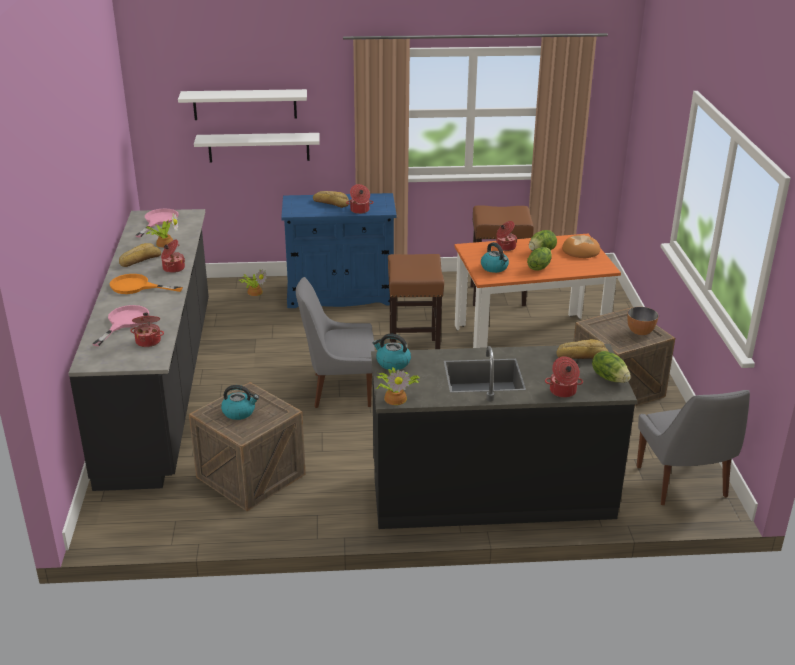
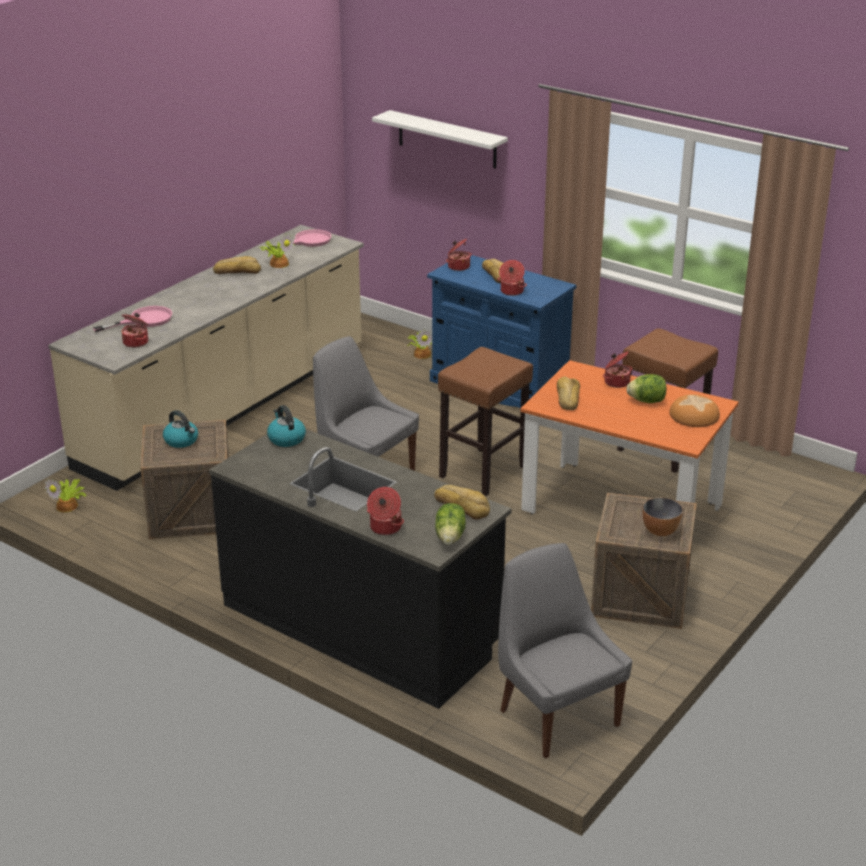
camera: 40 degrees right, 0 degrees up
(136, 287) = (198, 294): orange frying pan -> none
(161, 387) = (227, 408): black counter -> beige counter
(173, 268) = (250, 288): cooking pot -> cooking pot (458, 266)
(258, 147) = (457, 192): white shelf -> none
(396, 397) = (239, 468): potted plant -> potted plant (68, 506)
(495, 268) = (567, 398): kettle -> bread
(539, 267) = (615, 415): lettuce -> none
(683, 484) = (556, 715): grey chair -> grey chair turned 120 degrees clockwise

